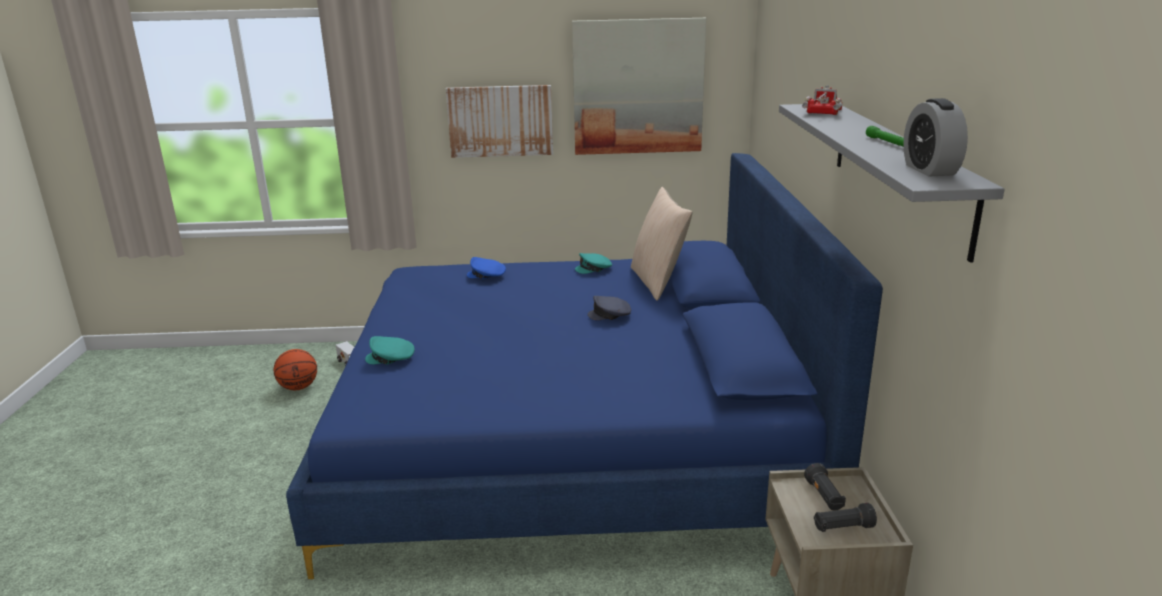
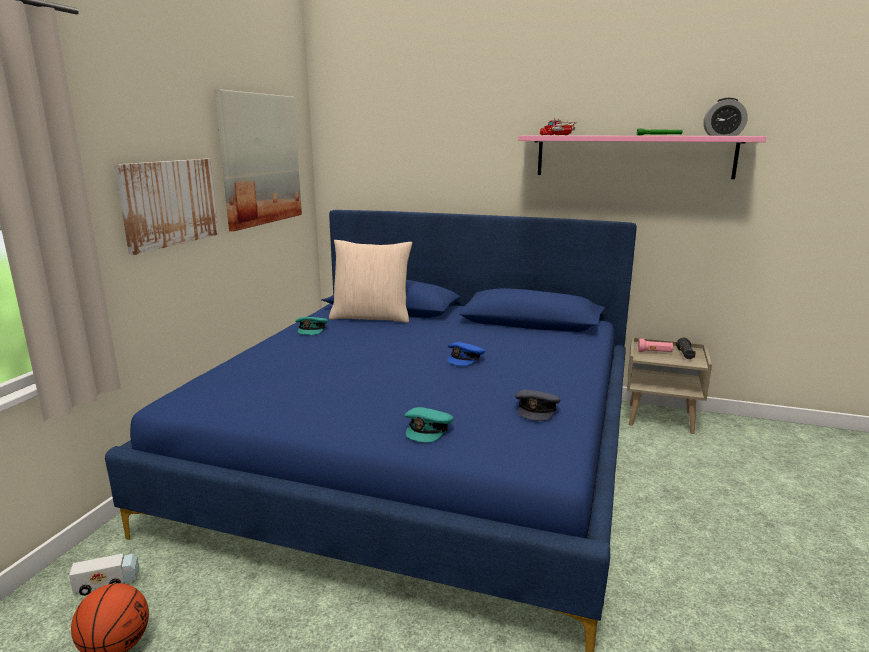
camera: 70 degrees left, 5 degrees down
(486, 275) = (266, 365): blue cap -> blue cap (465, 358)
(610, 315) = (421, 338): grey cap -> grey cap (537, 409)
(824, 497) = (654, 352): black flashlight -> pink flashlight
(898, 171) = (633, 156): grey shelf -> pink shelf

